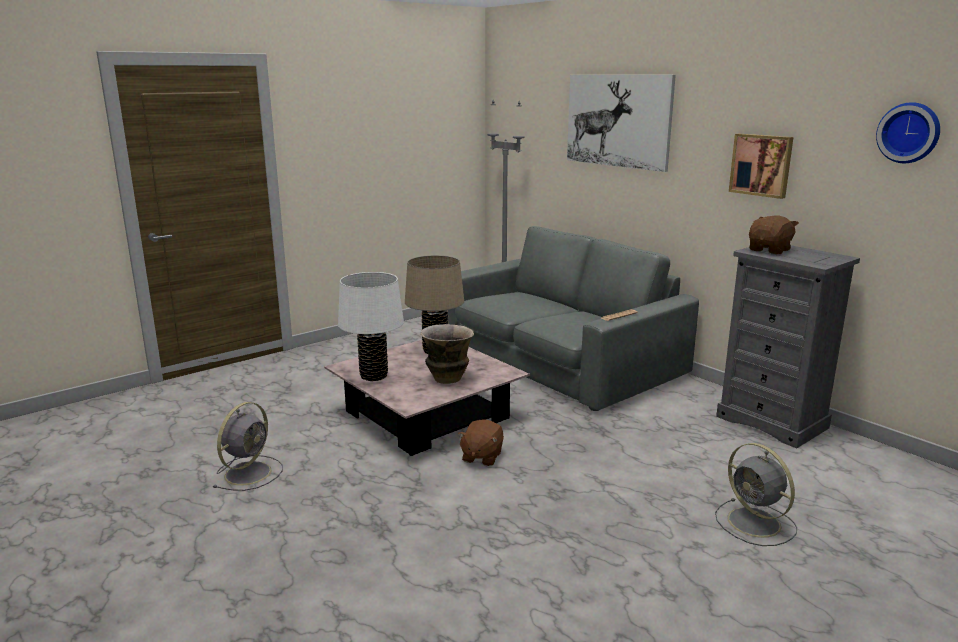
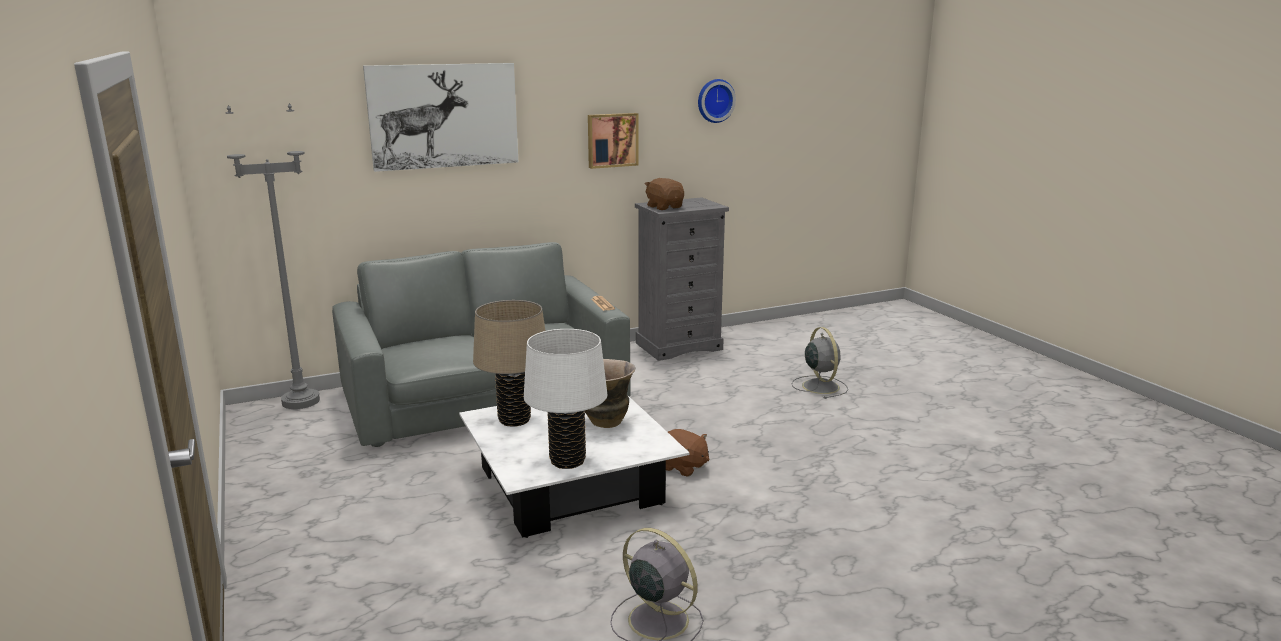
camera: 75 degrees left, 0 degrees up
(428, 415) = (570, 485): pink coffee table -> white coffee table
(756, 524) = (819, 386): grey fan -> grey fan turned 90 degrees counterclockwise

